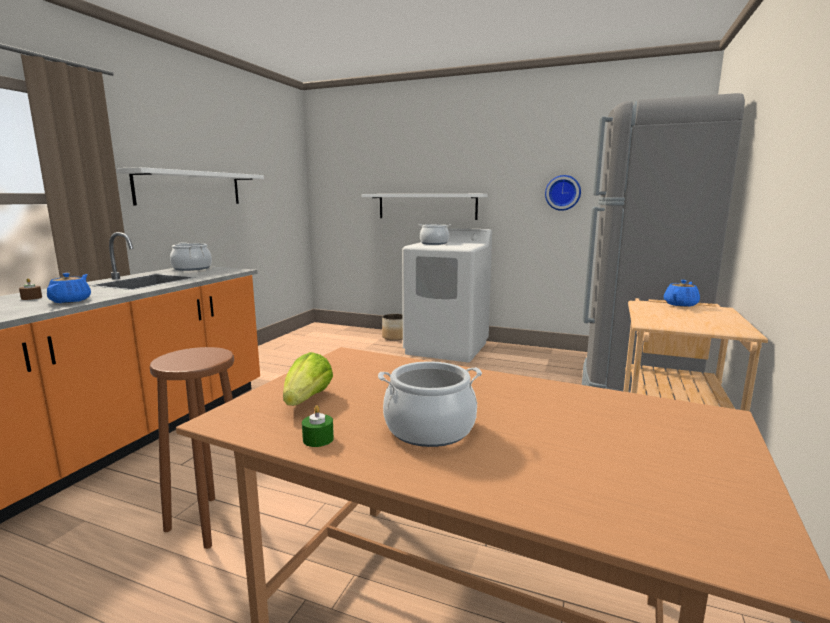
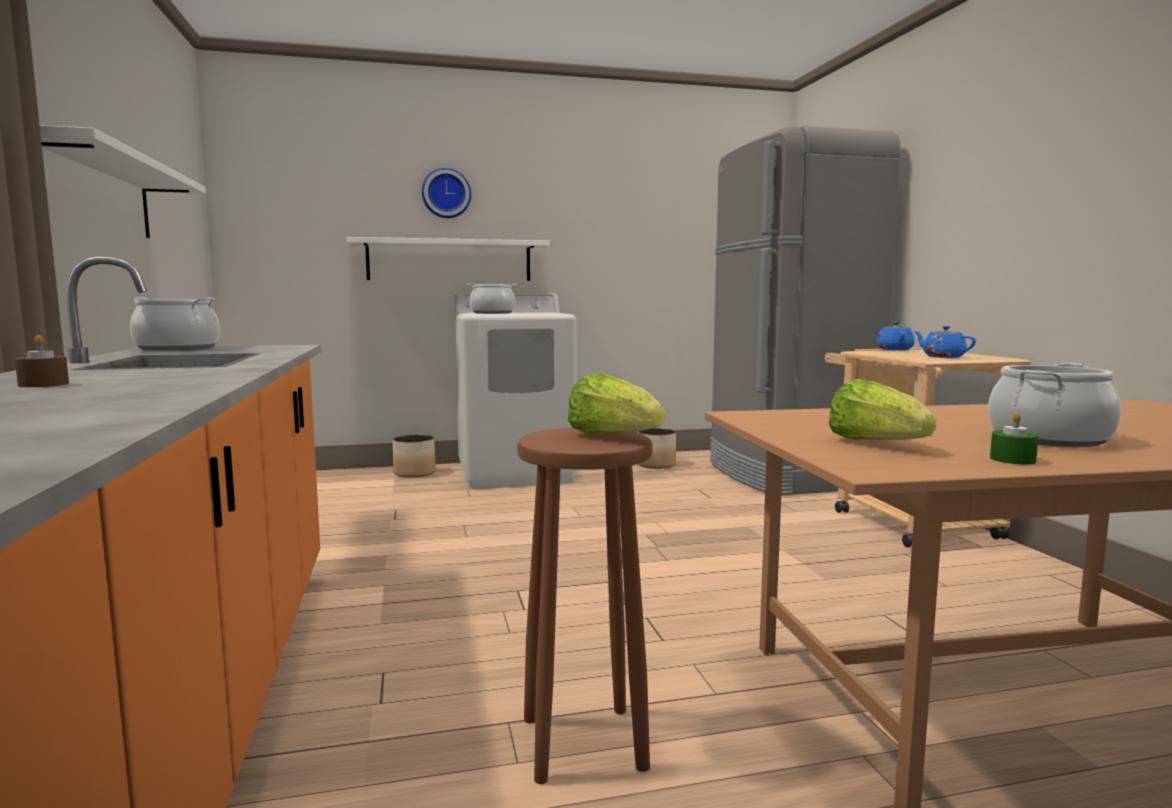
camera: 35 degrees left, 5 degrees down
(71, 300) = (184, 379): blue teapot -> blue teapot (942, 357)
(205, 359) = (612, 437): none -> lettuce
(547, 359) = (656, 464): none -> planter
(563, 193) = (642, 244): wall clock -> wall clock (446, 193)

